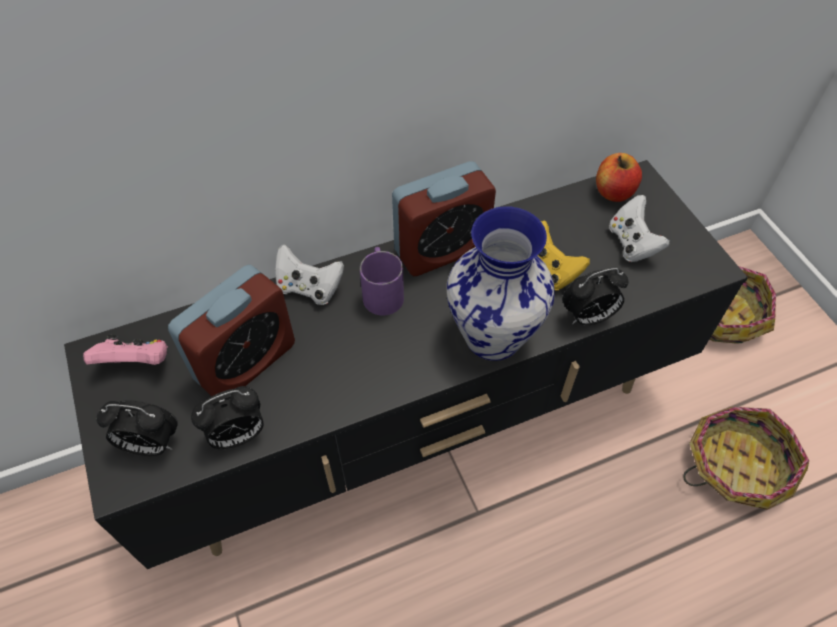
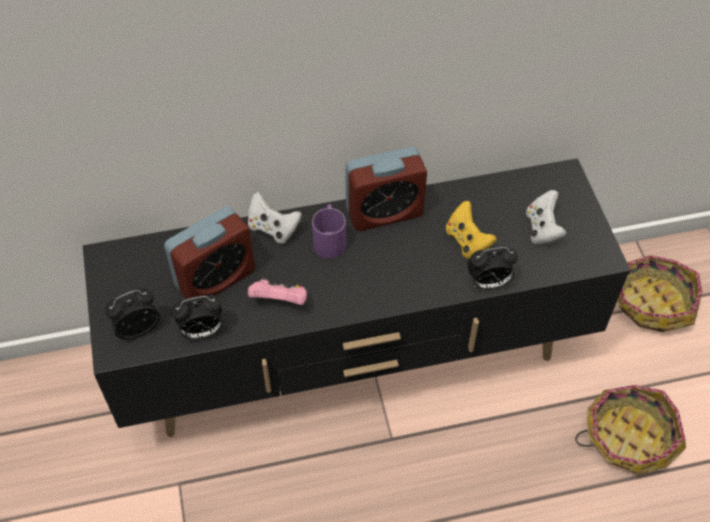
camera: 10 degrees right, 0 degrees up
(136, 363) = (134, 268): pink game controller -> pink game controller (280, 301)
(150, 444) = (138, 328): alarm clock -> alarm clock turned 135 degrees clockwise
(493, 335) = (410, 286): vase -> none
(614, 192) = (540, 183): apple -> none

